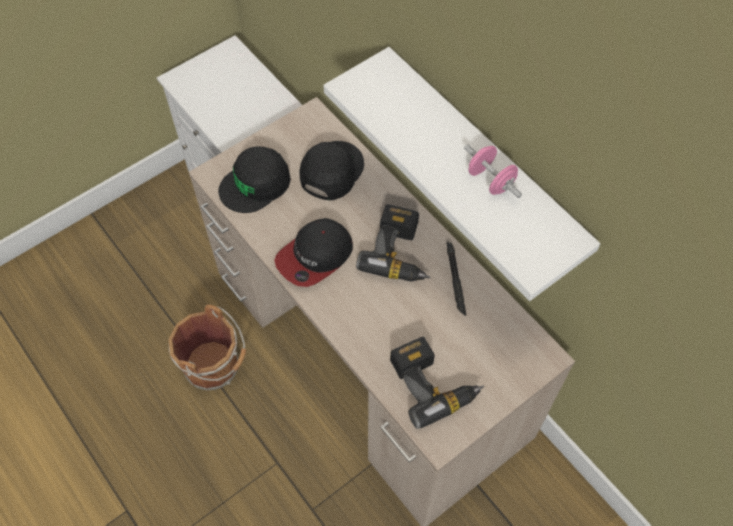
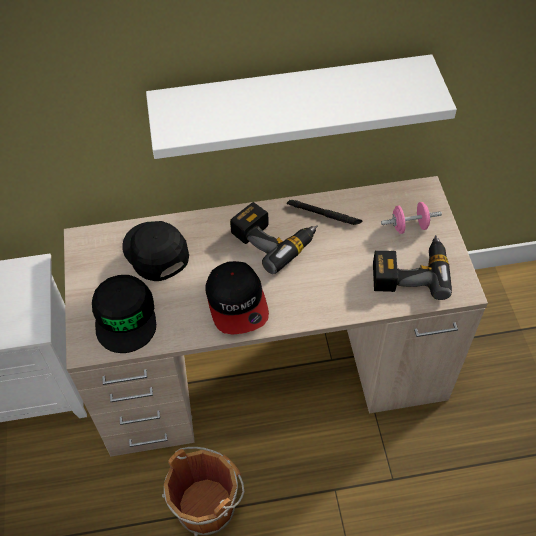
camera: 60 degrees left, 5 degrees down
(490, 180) = (336, 87): pink dumbbell -> pink dumbbell (409, 226)

